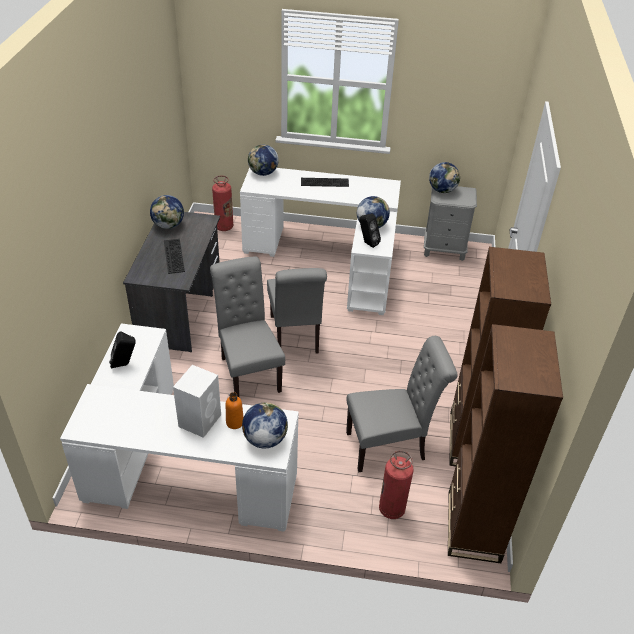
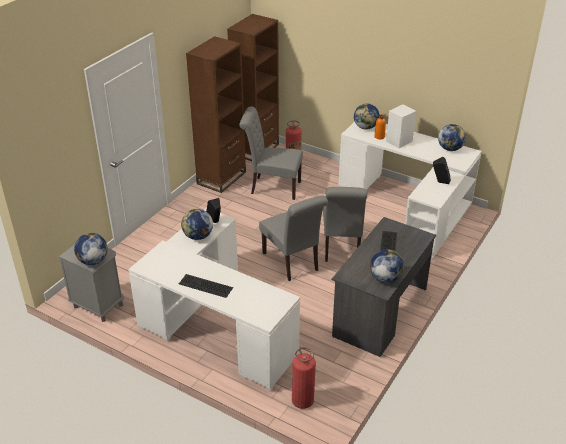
camera: 155 degrees left, 5 degrees down
(263, 173) = (262, 315): globe -> globe (450, 149)
(295, 337) = (292, 263): grey chair -> grey chair turned 135 degrees clockwise

